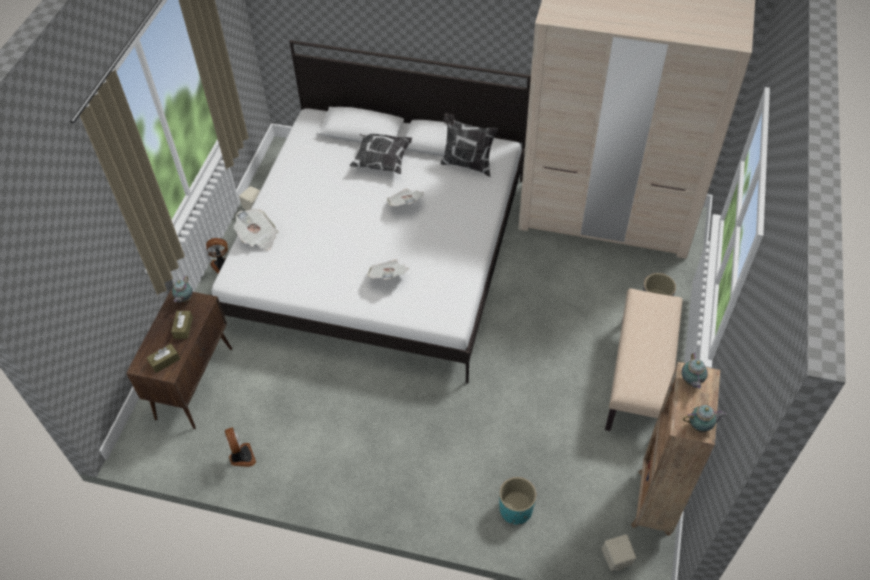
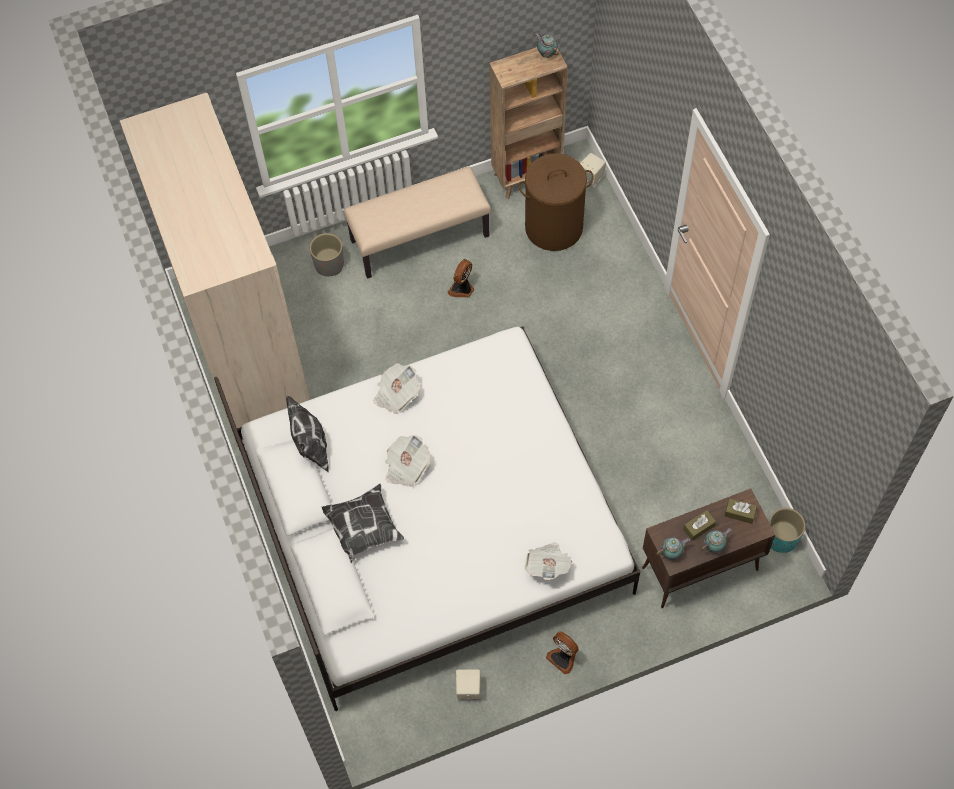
camera: 125 degrees left, 10 degrees up
(241, 457) = (728, 473): fan -> fan (462, 289)
(388, 276) = (503, 421): newspaper -> newspaper (396, 394)
(516, 510) = (606, 256): turquoise planter -> turquoise planter (781, 538)
(579, 488) = (553, 227): none -> brown laundry basket
(691, 382) = (514, 73): teapot -> teapot (714, 546)

